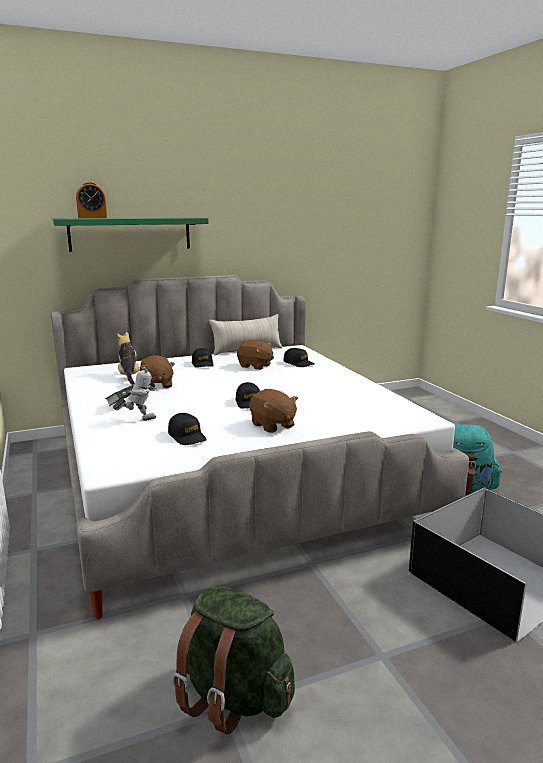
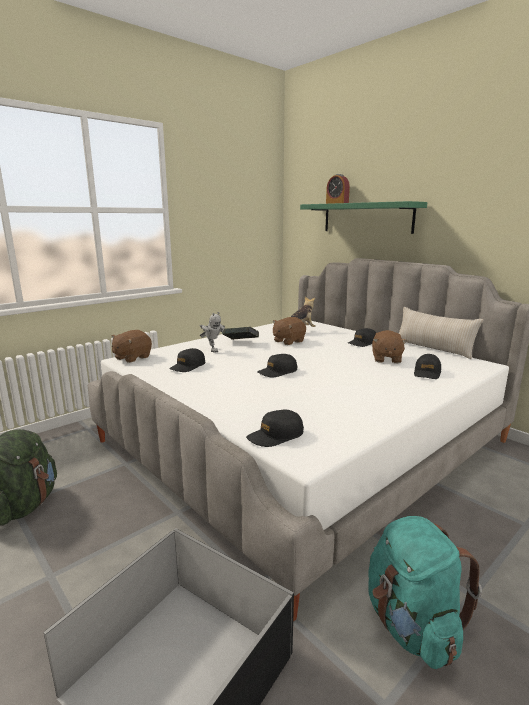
camera: 70 degrees right, 0 degrees up
(272, 425) = (227, 387): brown plush toy -> brown plush toy (132, 358)
(387, 422) = (275, 436): none -> black cap

